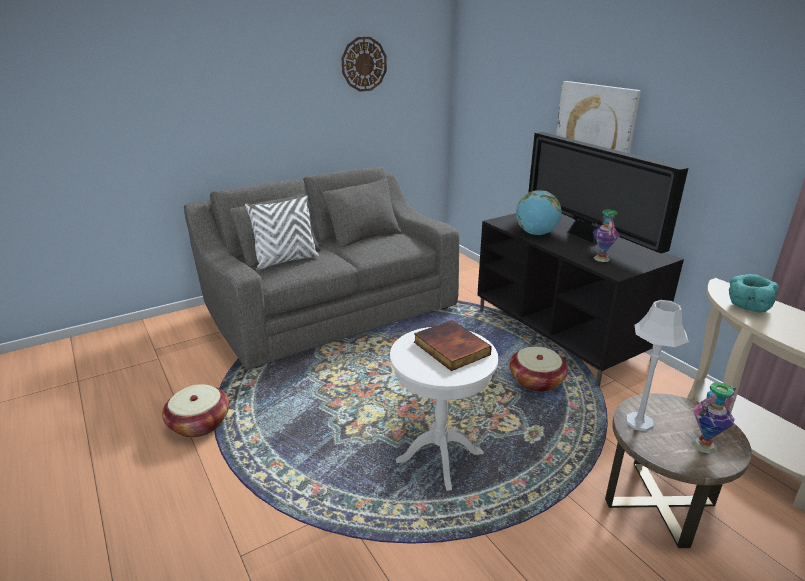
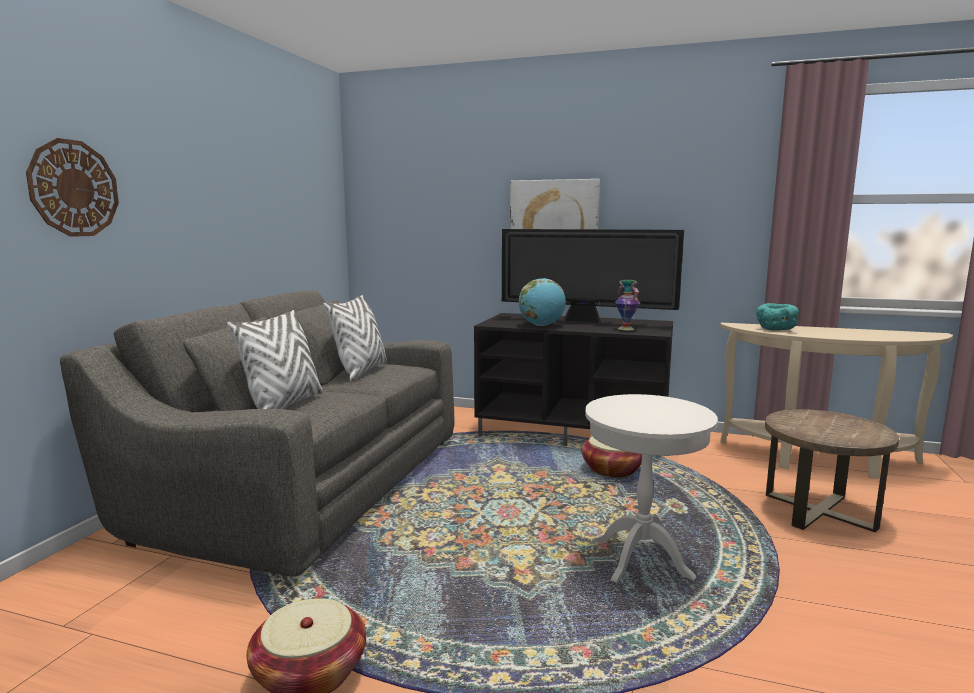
camera: 40 degrees left, 15 degrees down
(364, 64) = (270, 167): wall clock -> wall clock (74, 188)
(375, 241) = (360, 371): none -> white pillow
(450, 348) = (646, 407): book -> none
(639, 422) = (801, 430): grey table lamp -> none
(704, 445) = (856, 428): vase -> none

